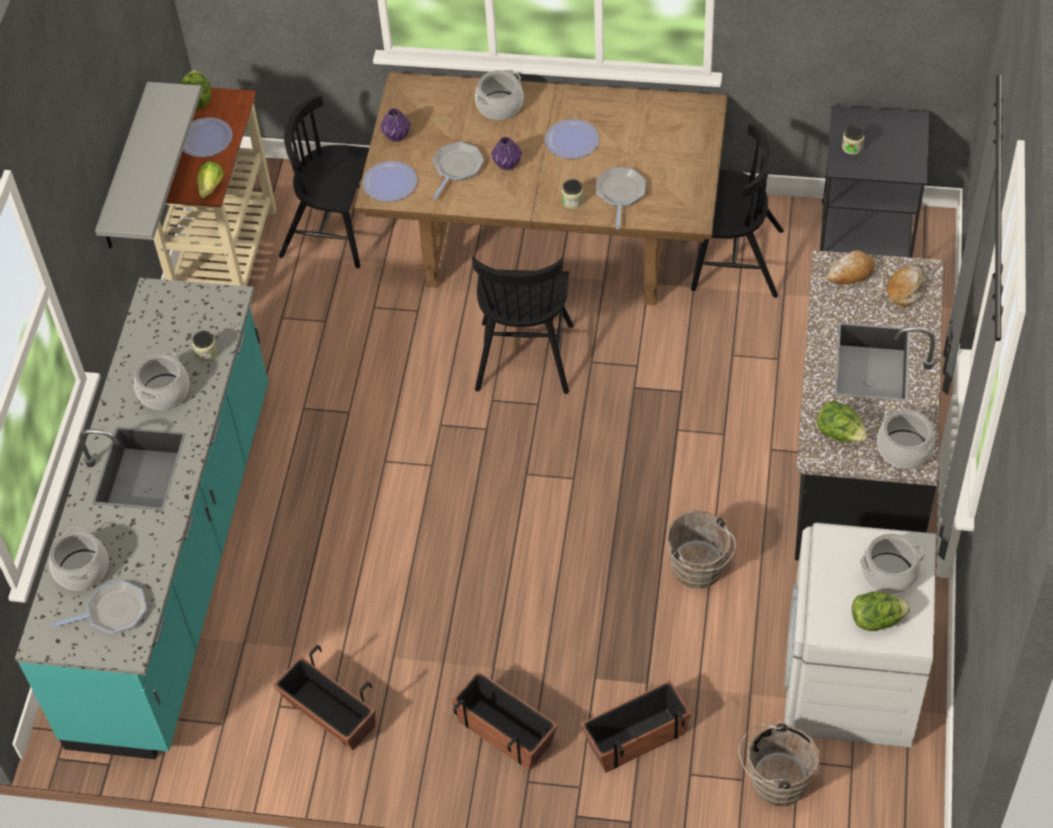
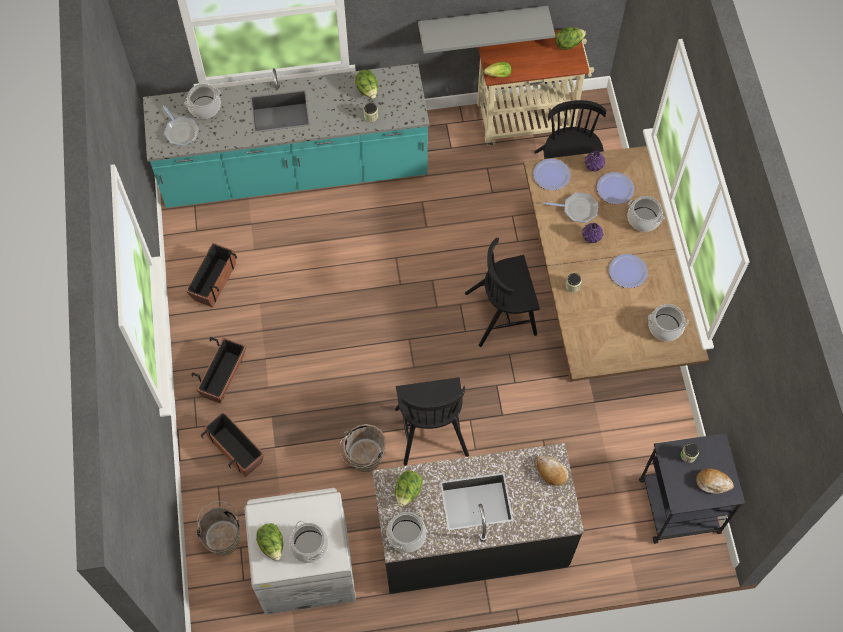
camera: 70 degrees right, 10 degrees up
(158, 348) = (367, 90): none -> lettuce
(164, 392) = (336, 104): cooking pot -> cooking pot (665, 327)
(205, 139) = (537, 59): plate -> plate (615, 189)
(620, 194) = (589, 313): frying pan -> none
(730, 259) = (627, 420): black chair -> black chair (430, 427)
(905, 289) = (547, 511): bread -> bread (713, 482)

